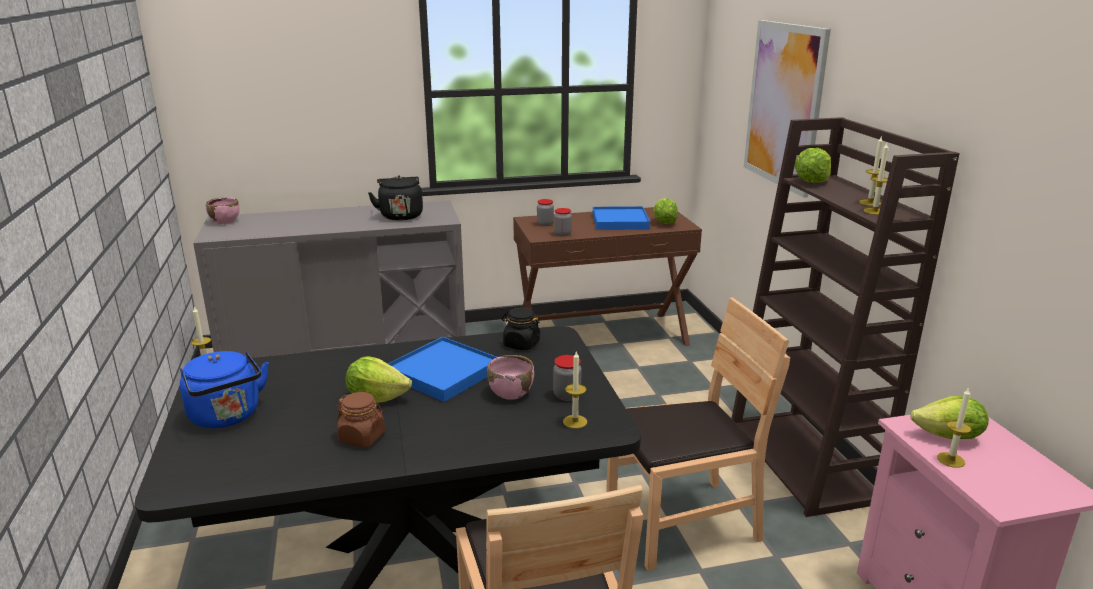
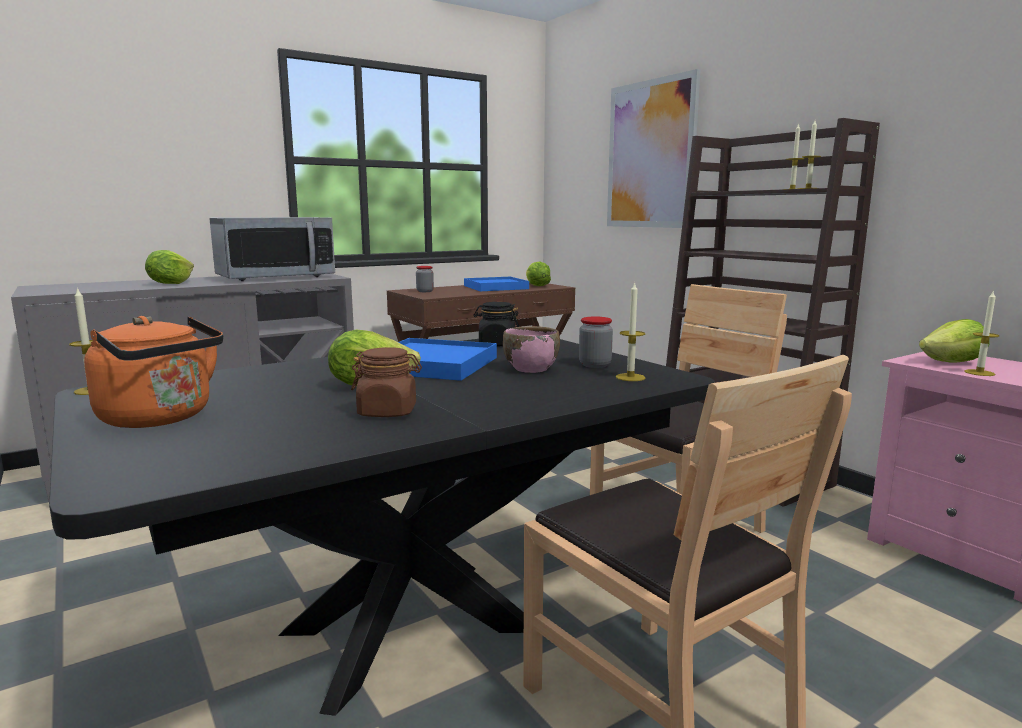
camera: 20 degrees left, 10 degrees down
(225, 221) = (47, 287): pink bowl -> none
(227, 417) = (161, 418): blue kettle -> orange kettle
(400, 215) = (275, 277): black kettle -> microwave
(562, 234) = (450, 294): jar -> none
(811, 181) = (718, 191): lettuce -> lettuce (170, 284)

